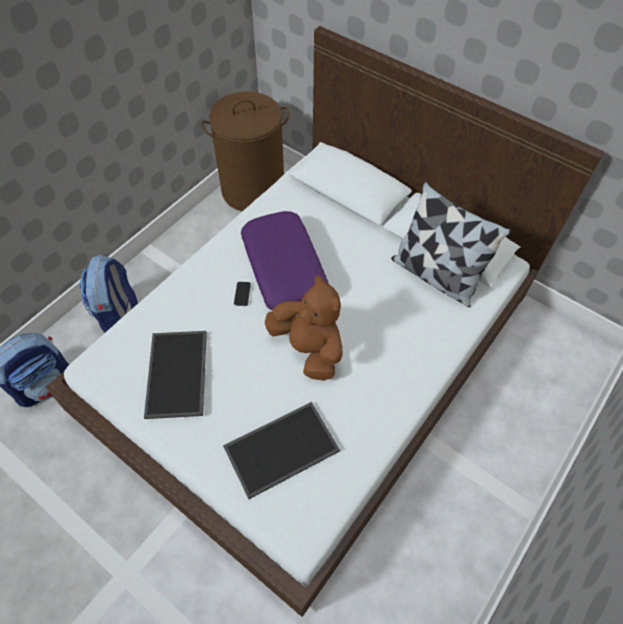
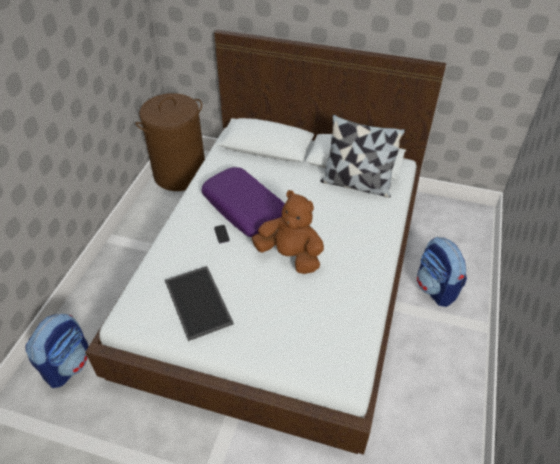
camera: 20 degrees left, 10 degrees down
(118, 314) = (108, 292): backpack -> backpack (436, 289)
(281, 447) = (304, 326): tray -> none

